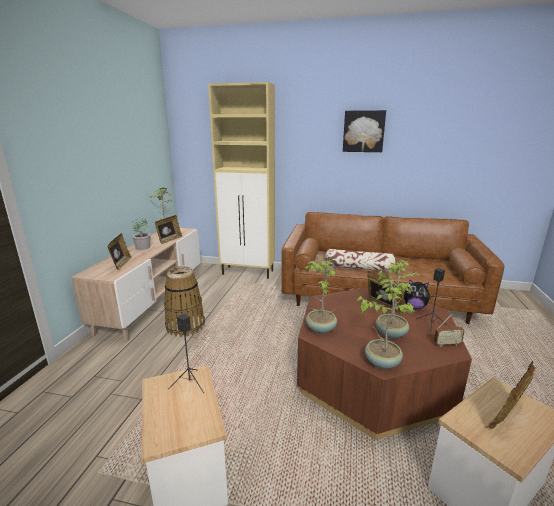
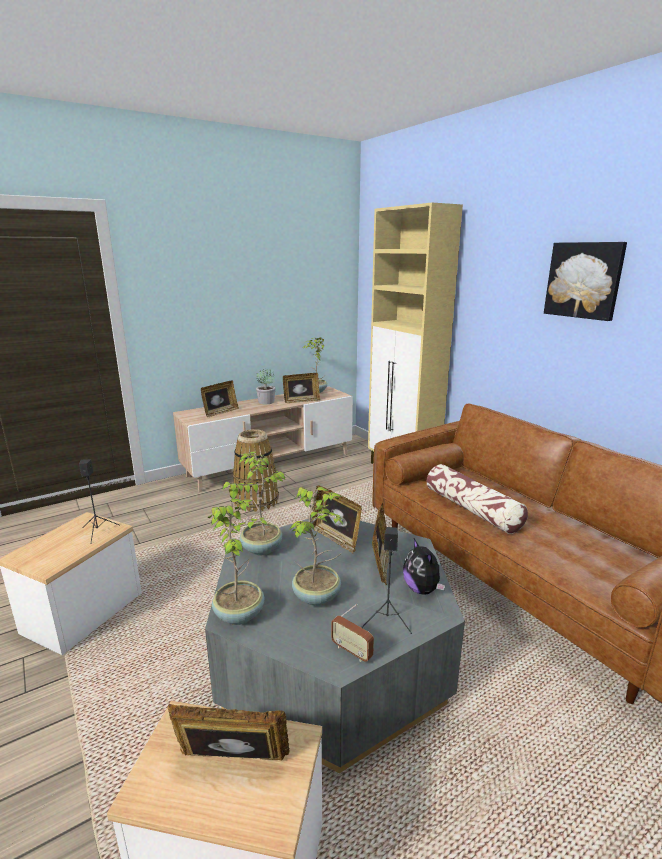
camera: 45 degrees right, 0 degrees up
(341, 305) = (336, 538): none -> picture frame
(372, 377) = (333, 659): brown coffee table -> grey coffee table

